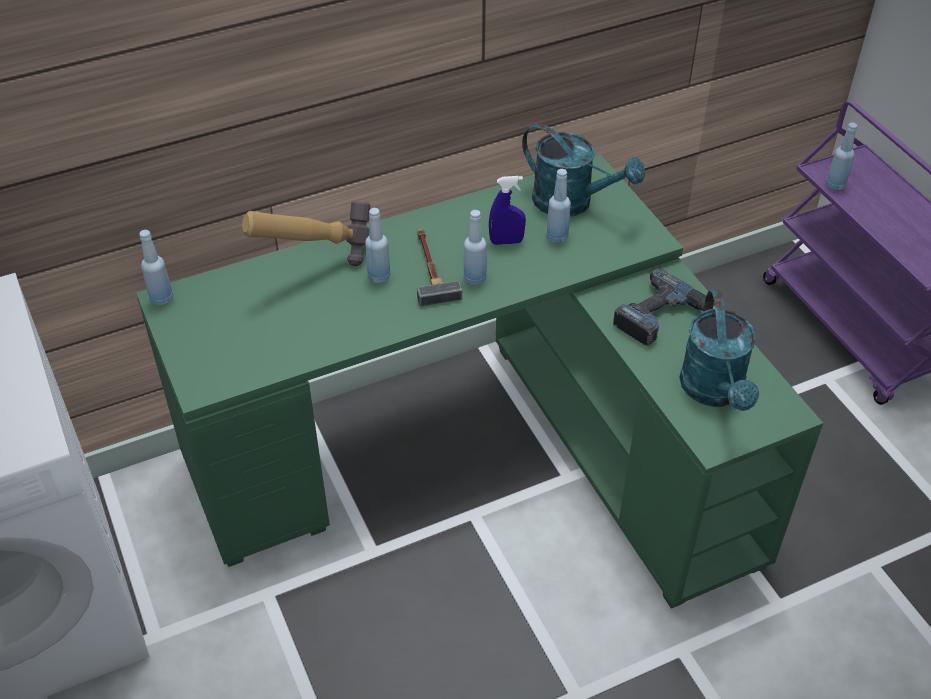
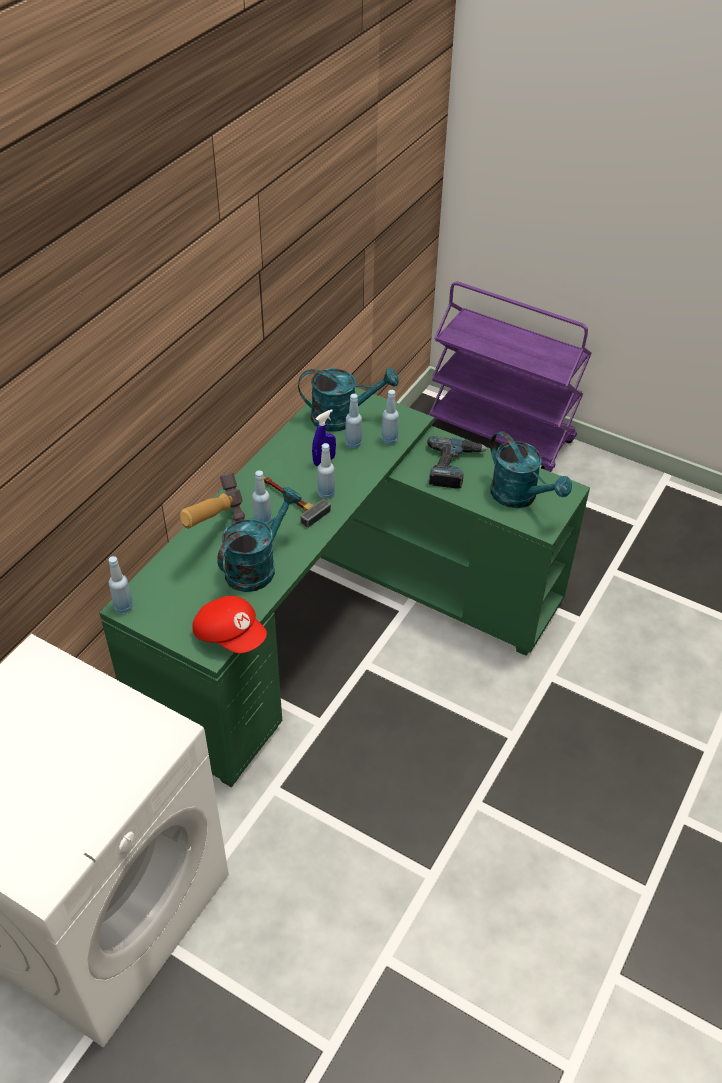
camera: 35 degrees left, 0 degrees up
(234, 381) = (231, 635): none -> red cap
(328, 321) = (257, 566): none -> turquoise watering can
(835, 185) = (467, 341): blue bottle -> blue bottle (389, 440)

